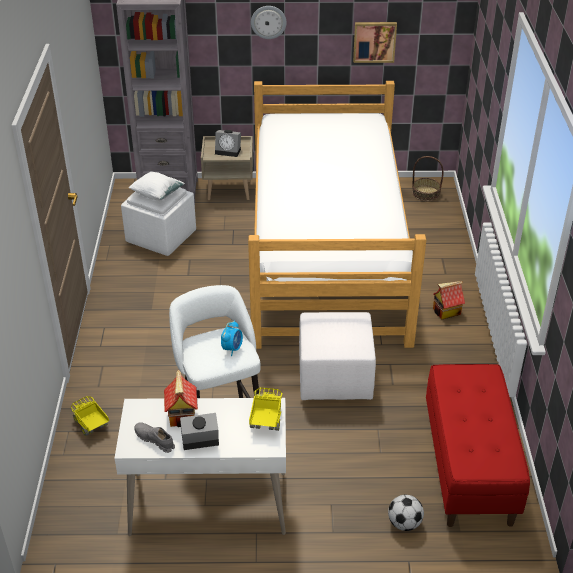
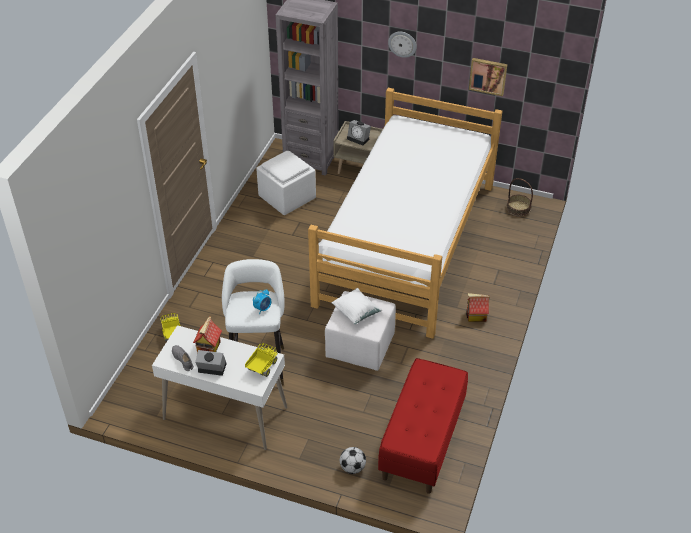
camera: 20 degrees right, 5 degrees up
(157, 194) = (285, 165): white pillow -> white pillow (356, 313)

